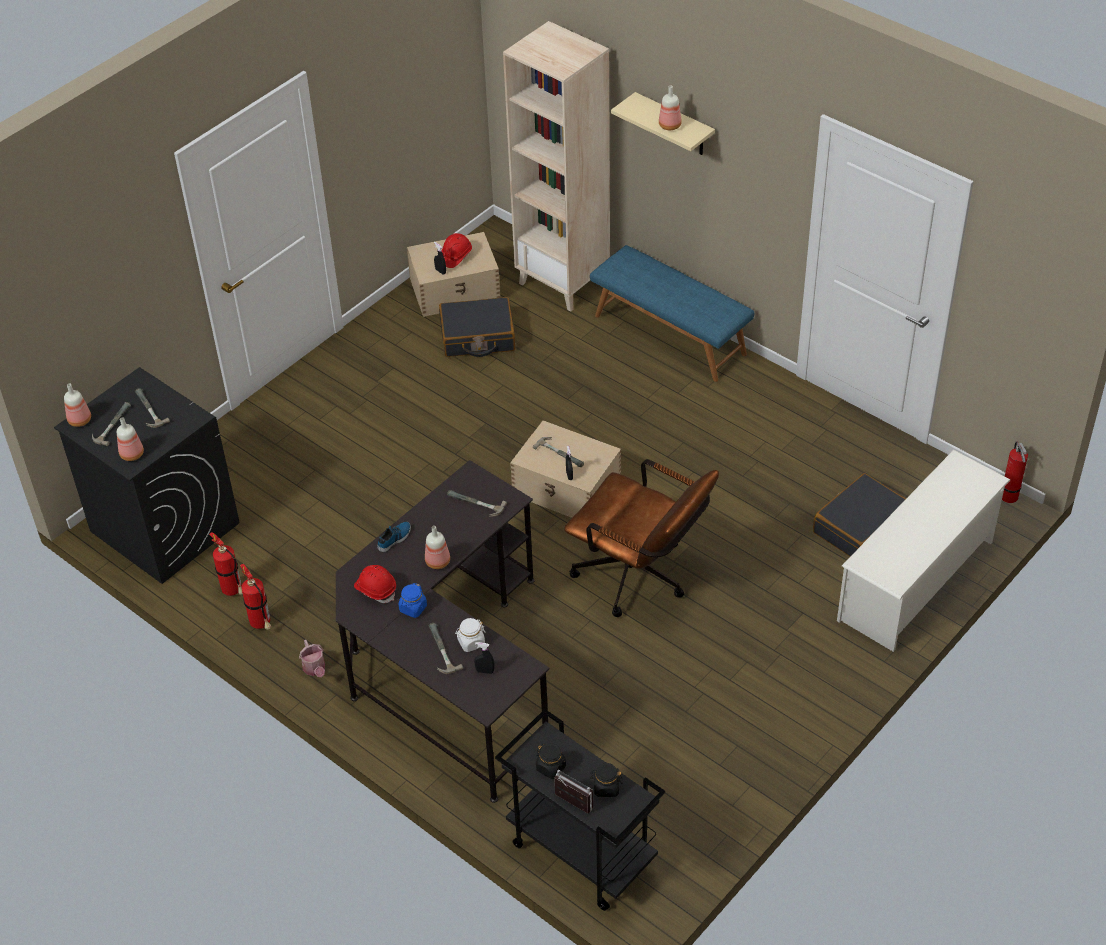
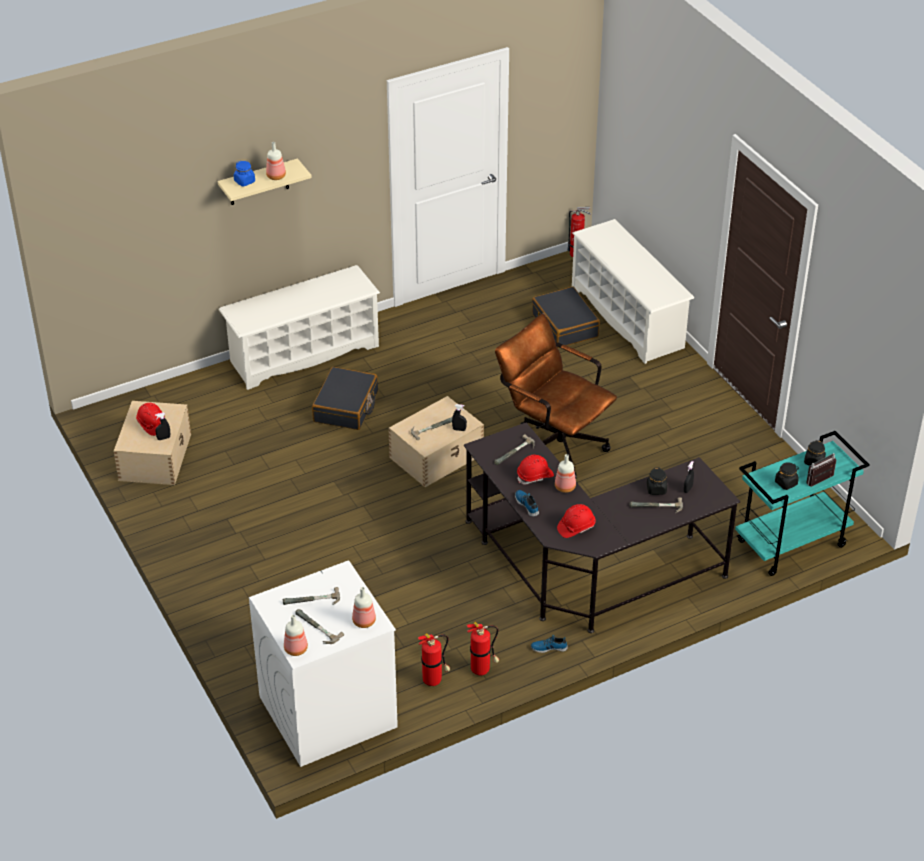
camera: 70 degrees left, 5 degrees down
(163, 527) = (327, 712): black washing machine -> white washing machine
(315, 669) = (549, 647): watering can -> shoe
(413, 608) = (606, 511): blue jar -> blue jar (244, 181)
(444, 532) = (535, 476): none -> red hard hat
(471, 642) = (656, 489): white jar -> black jar
(477, 337) = (226, 459): black suitcase -> black suitcase (346, 407)
(563, 283) = (197, 393): beige bookcase -> none
(580, 853) = (791, 545): black cart -> turquoise cart
(640, 578) = (553, 444): brown office chair -> brown office chair turned 105 degrees counterclockwise
(670, 334) = (304, 354): blue bench -> white shoe rack

